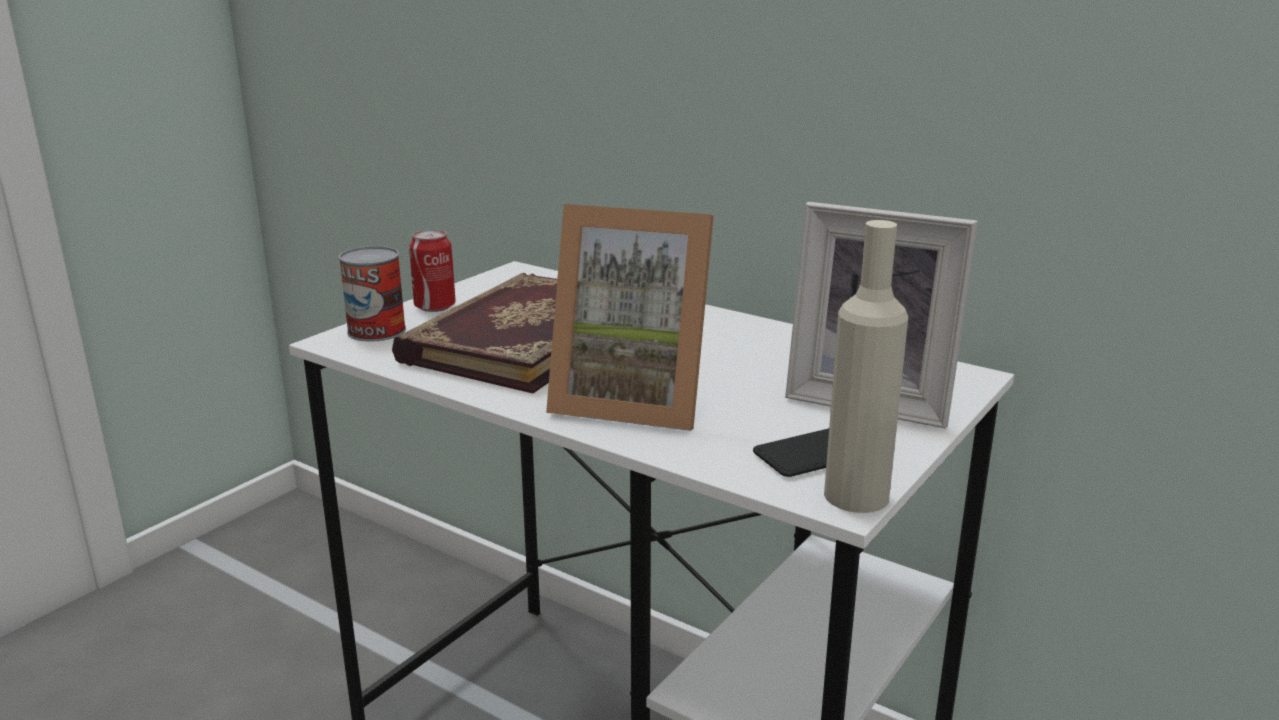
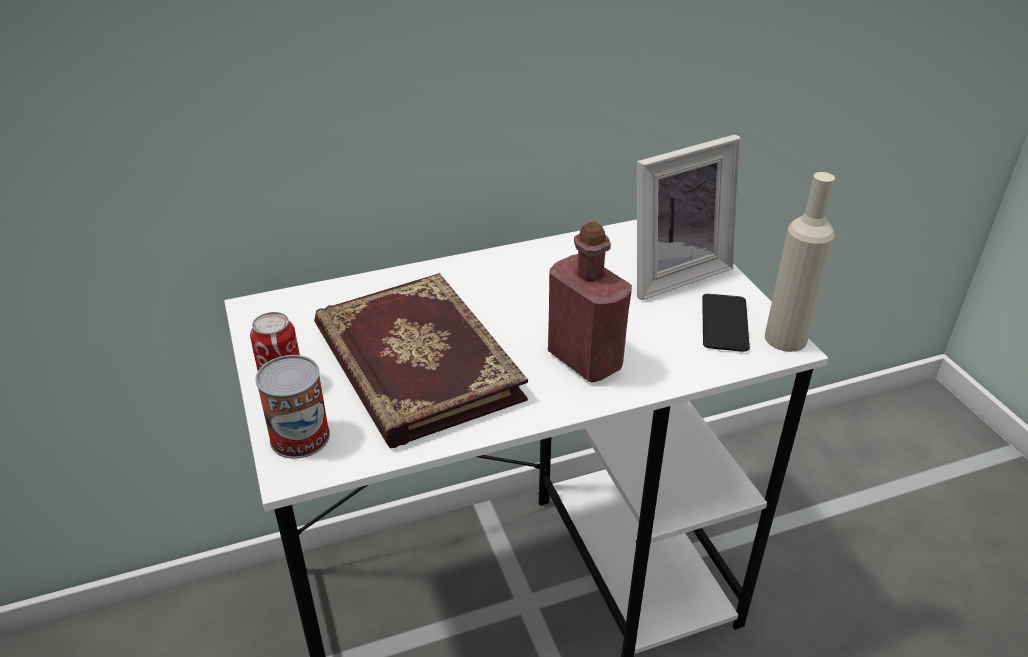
camera: 55 degrees left, 15 degrees up
(633, 400) = (584, 360): picture frame -> red bottle

